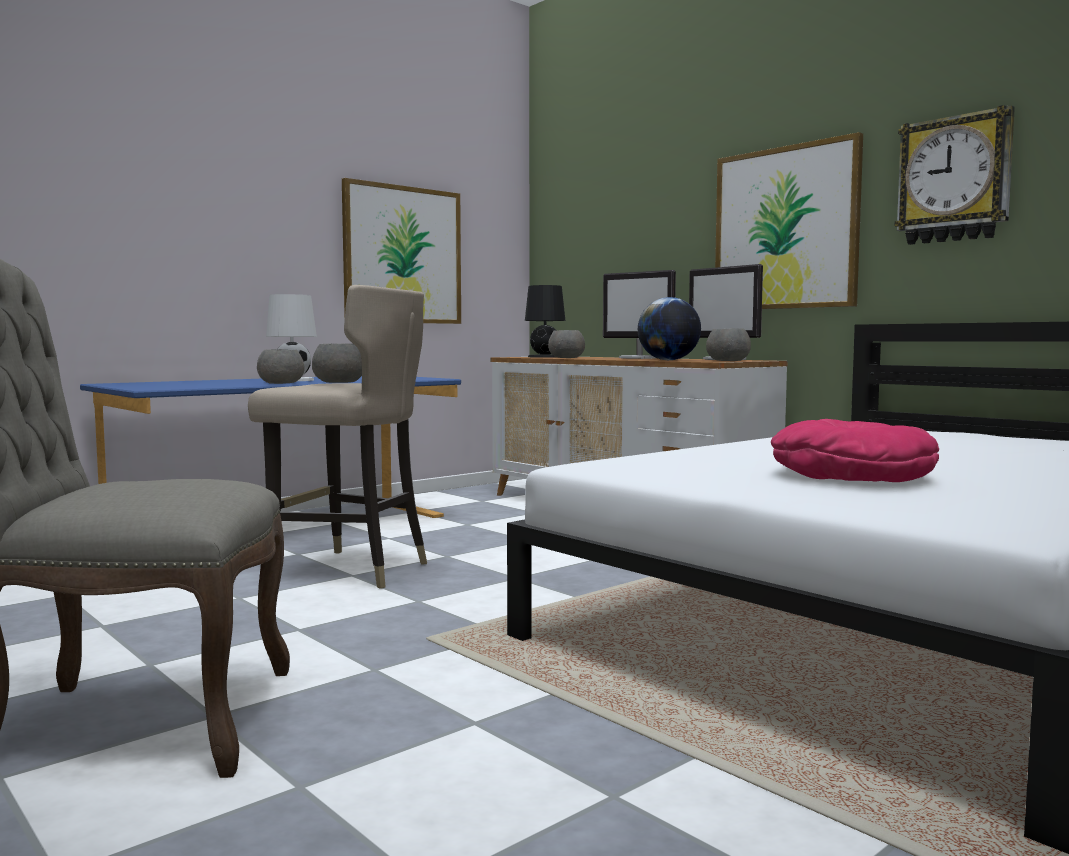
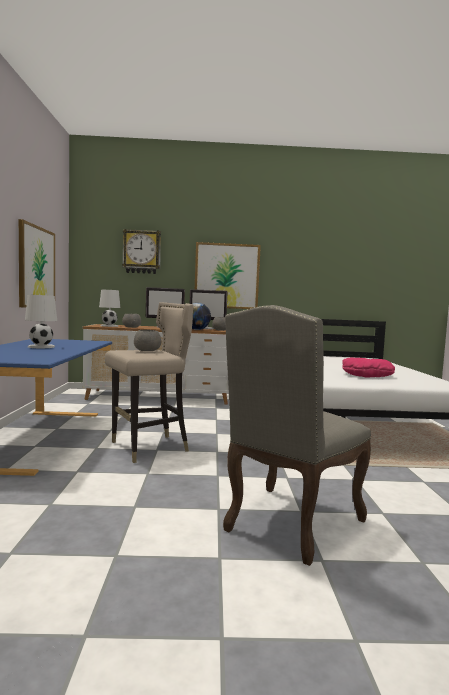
camera: 50 degrees left, 0 degrees up
(280, 383) = (63, 350): grey bowl -> none
(545, 357) = (109, 326): black table lamp -> white table lamp
(954, 179) = (293, 268): wall clock -> wall clock (142, 252)

